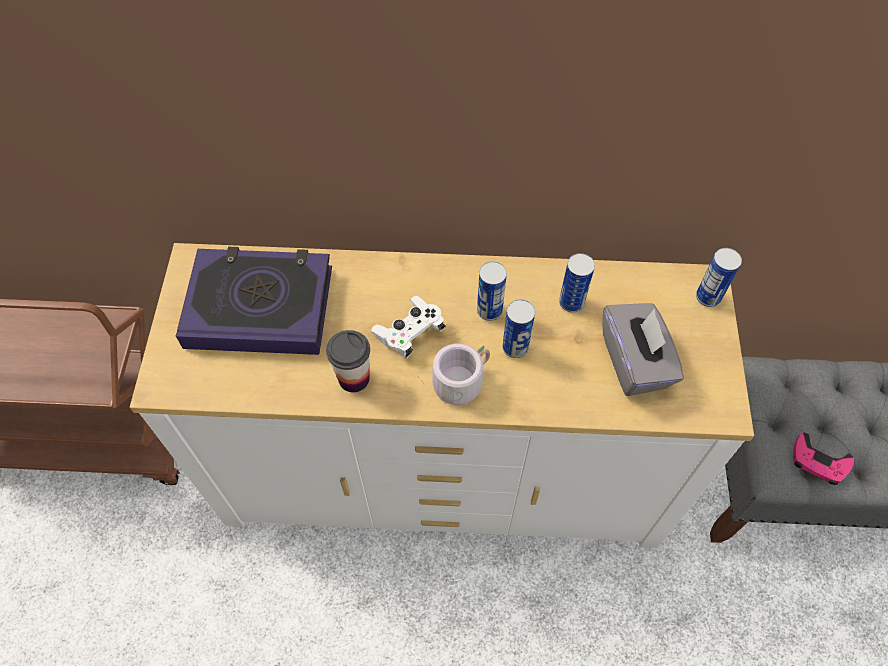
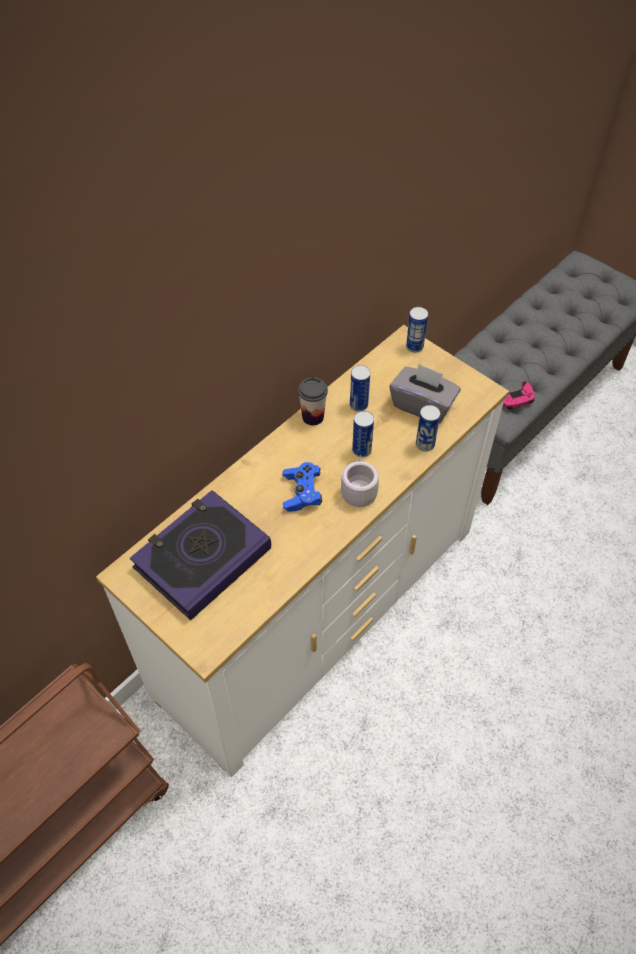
camera: 50 degrees left, 5 degrees down
(354, 378) = (305, 541): cup -> cup (313, 417)
(410, 333) = (302, 492): white game controller -> blue game controller
(489, 310) = (325, 445): can -> can (425, 444)

